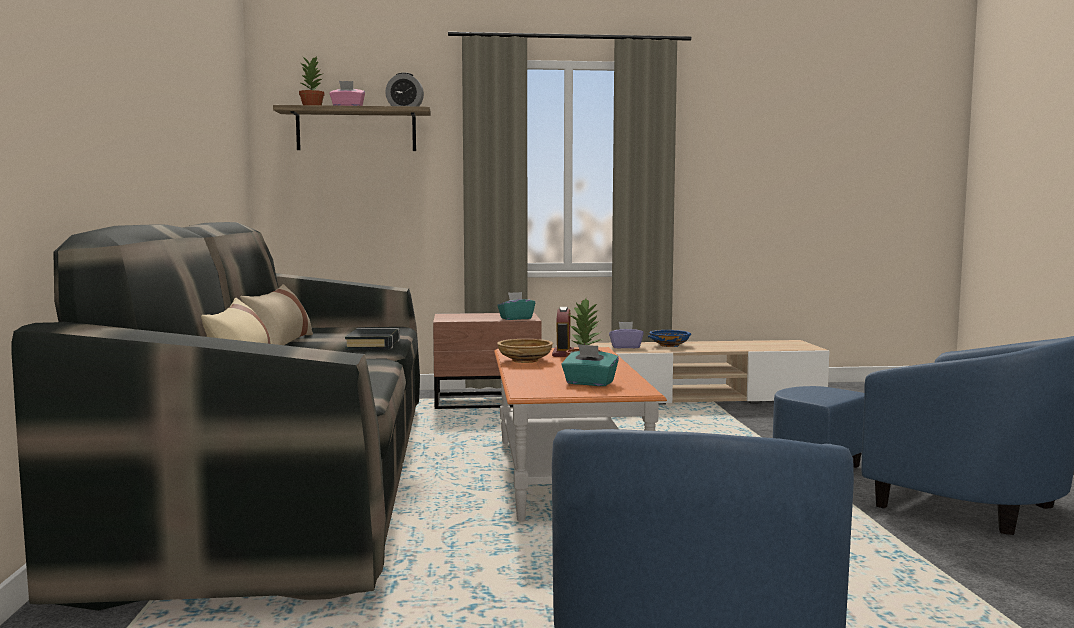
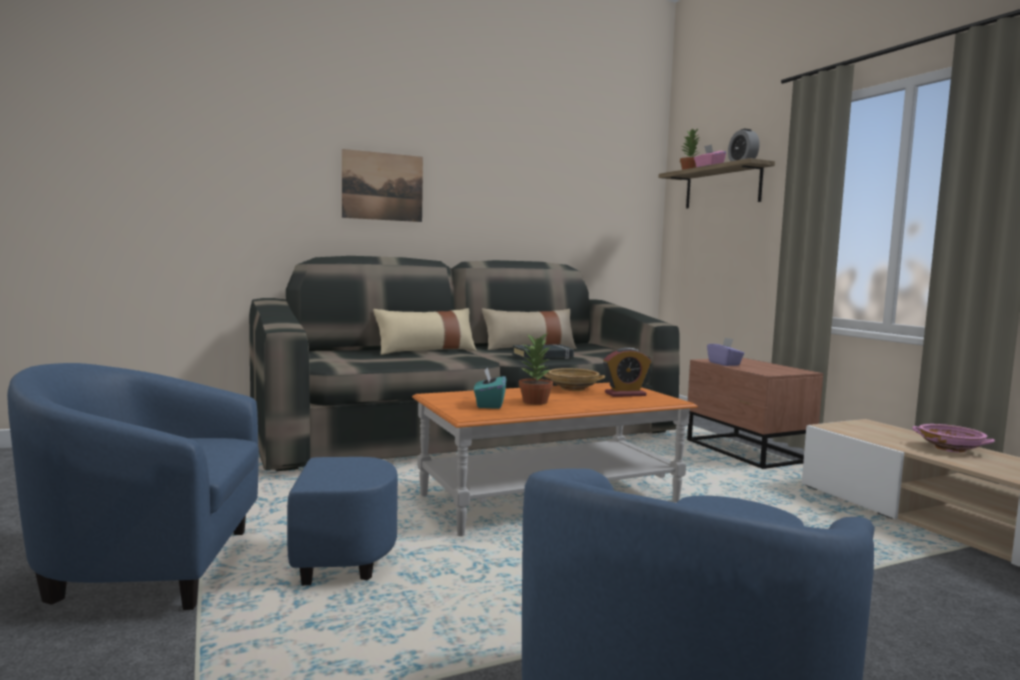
camera: 70 degrees right, 0 degrees up
(95, 96) = (382, 186): none -> picture
(516, 318) = (761, 371): turquoise tissue box -> none
(625, 347) = (884, 433): purple tissue box -> purple tissue box (724, 364)
(669, 345) = (951, 448): blue bowl -> pink bowl

